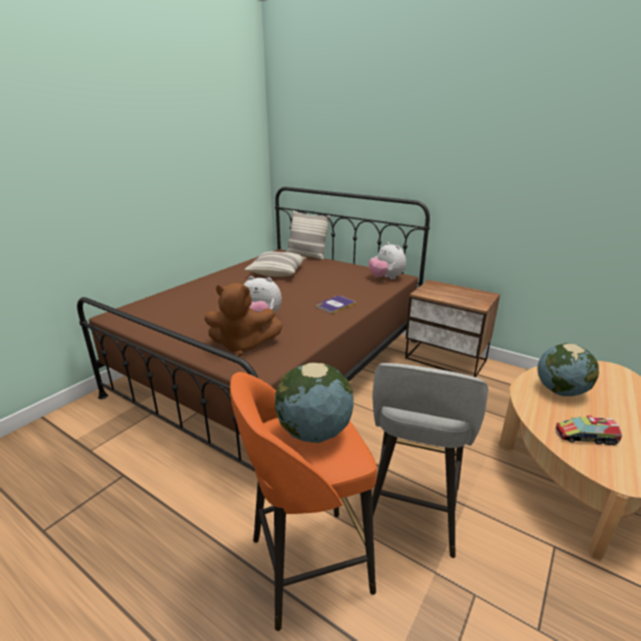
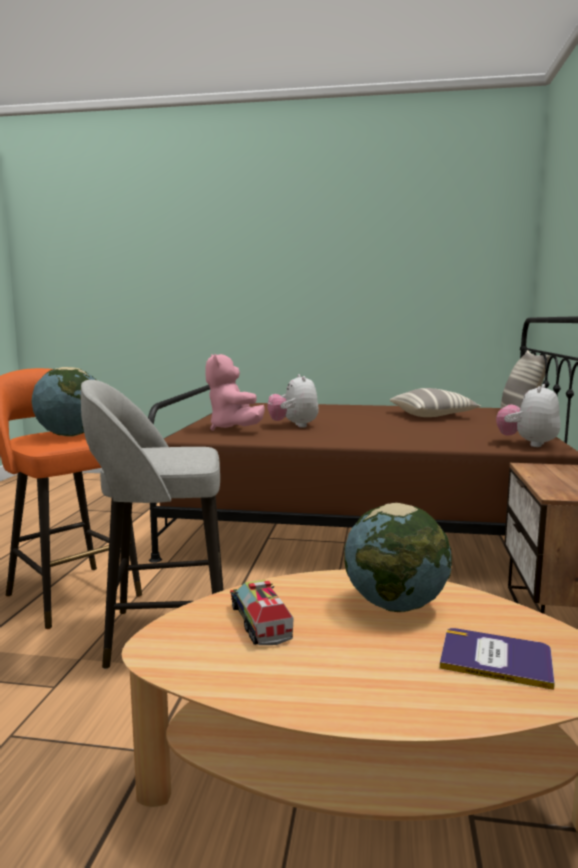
camera: 65 degrees right, 15 degrees down
(243, 345) = (233, 429): brown plush toy -> pink plush toy
(335, 305) = (381, 437): book -> book (496, 659)

